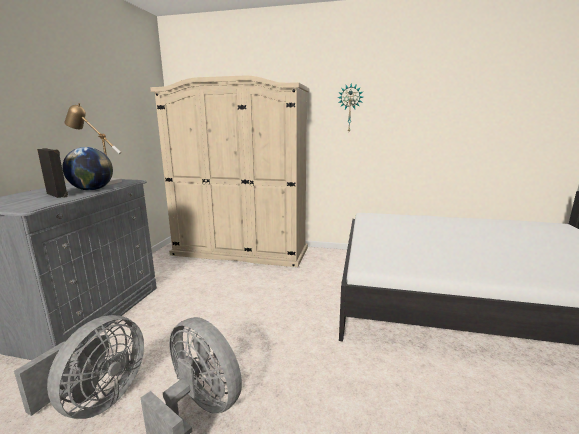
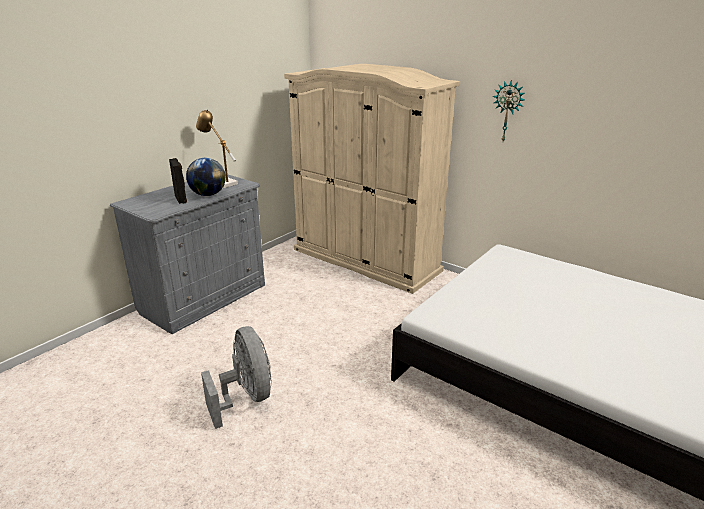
camera: 25 degrees right, 10 degrees up
(97, 401) = (187, 368): grey fan -> none

